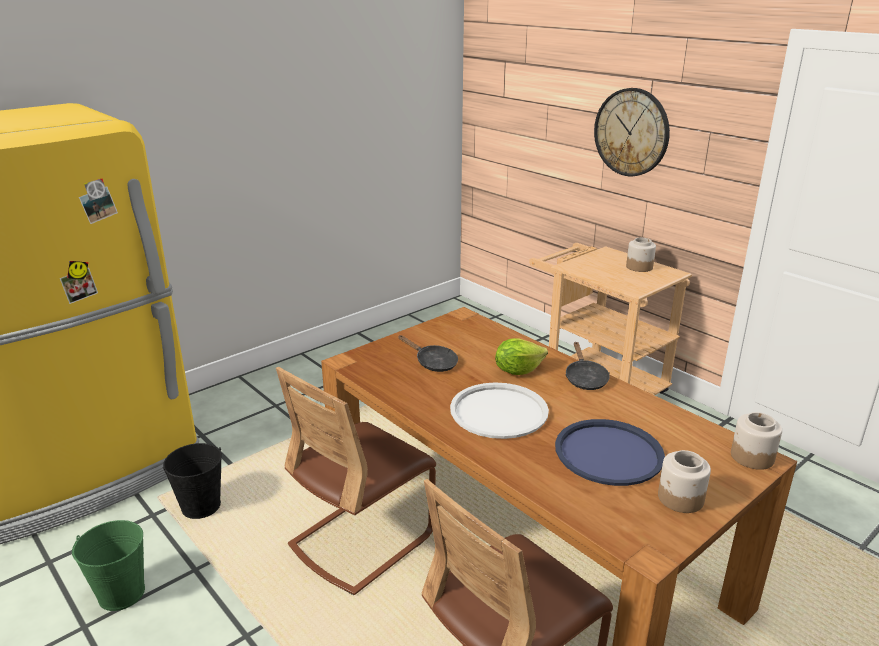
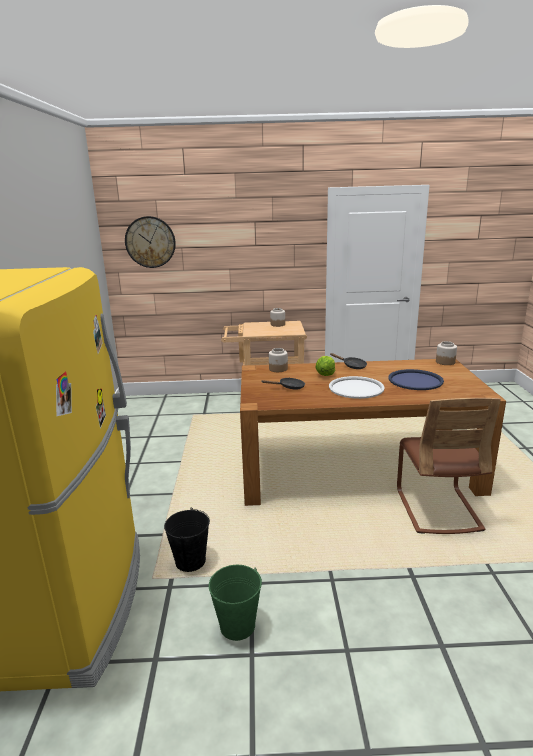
camera: 50 degrees left, 5 degrees down
(361, 540) = (298, 511): brown chair -> none
(631, 132) = (247, 253): wall clock -> wall clock (150, 242)
(680, 499) = (459, 380): jar -> jar (278, 369)

